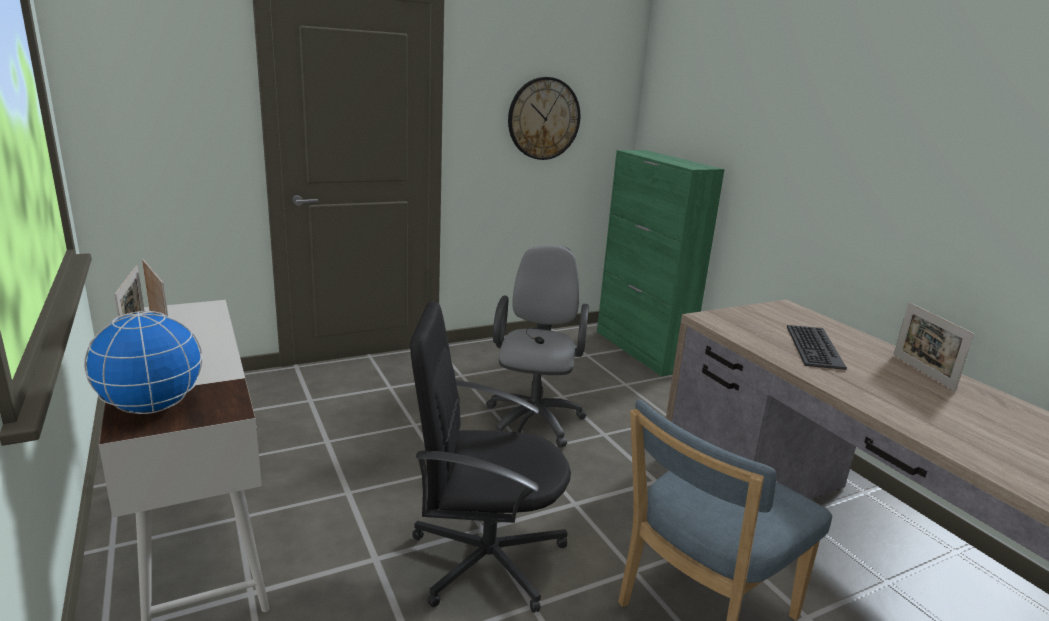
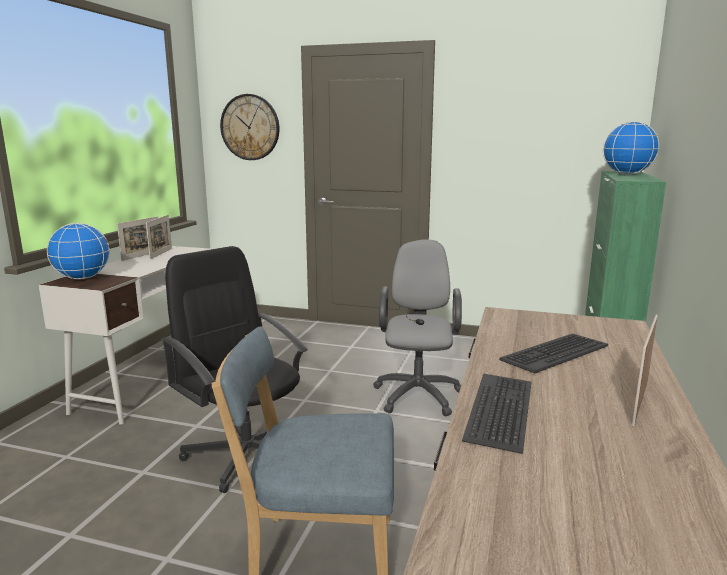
camera: 45 degrees right, 5 degrees down
(535, 417) = (418, 393): grey office chair -> grey office chair turned 45 degrees counterclockwise
(543, 118) = (529, 142): wall clock -> wall clock (250, 127)
(658, 156) = (627, 174): none -> globe
(898, 409) = (501, 411): none -> keyboard

